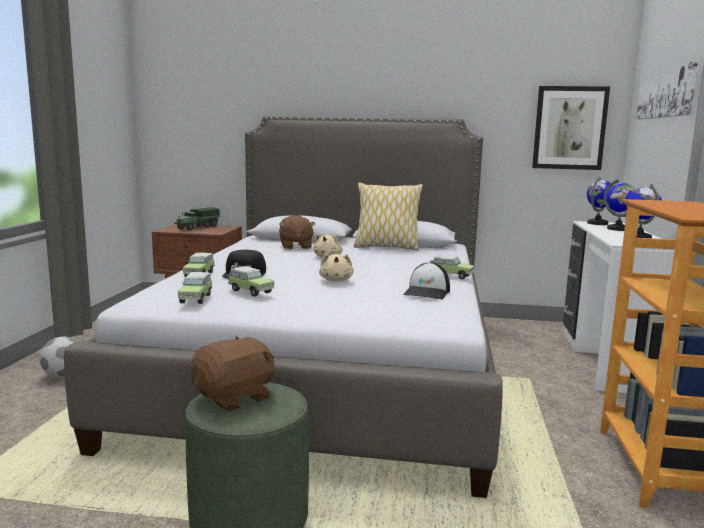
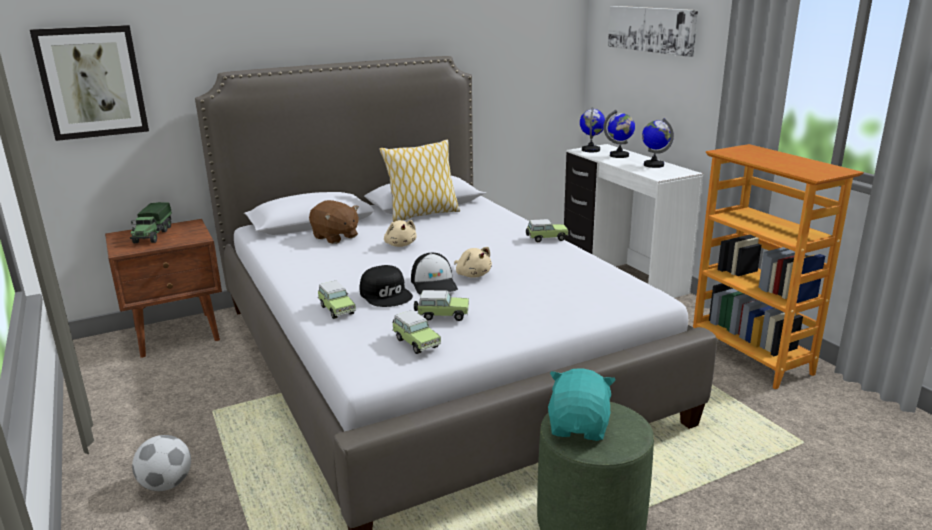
camera: 35 degrees left, 10 degrees up
(235, 397) = (579, 427): brown plush toy -> turquoise plush toy
(427, 292) = (569, 266): cap -> cap (434, 284)
(569, 128) = (541, 55): picture -> picture (92, 82)

